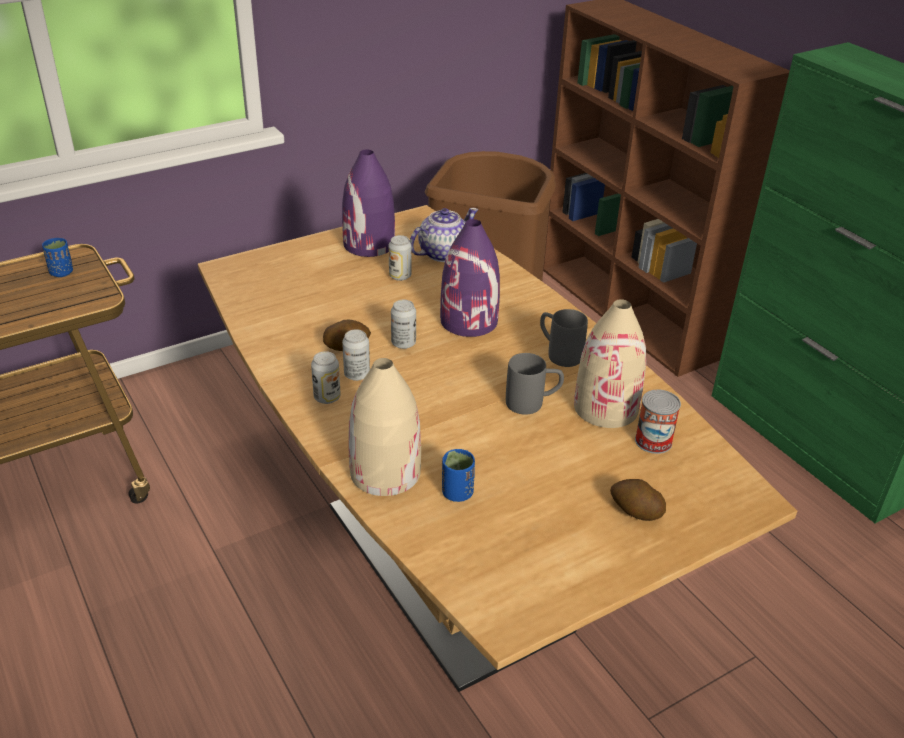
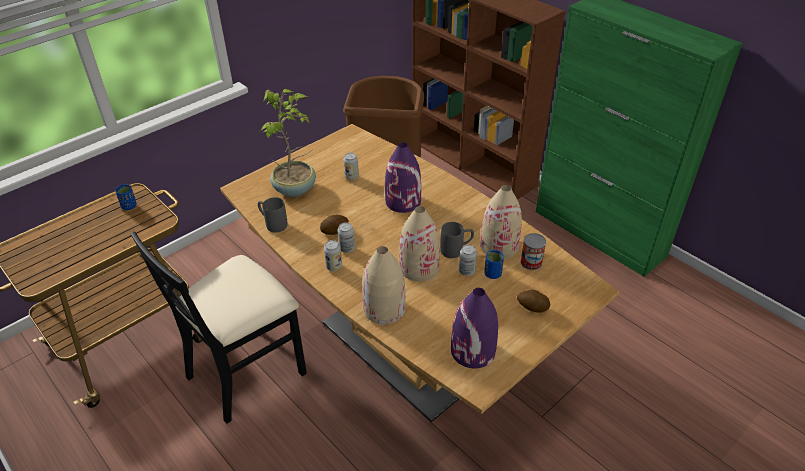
camera: 10 degrees left, 5 degrees up
(192, 559) = (246, 372): none -> black chair
(309, 280) = (296, 189): none -> potted plant
(369, 244) = (325, 158): purple vase -> purple vase (473, 351)
(403, 343) = (368, 223): can -> can (466, 271)
(442, 253) = (373, 157): teapot -> none
(457, 493) = (429, 314): blue cup -> blue cup (492, 274)
(463, 419) = (419, 267): none -> beige vase
(558, 353) = (462, 215): grey mug -> grey mug (273, 224)

